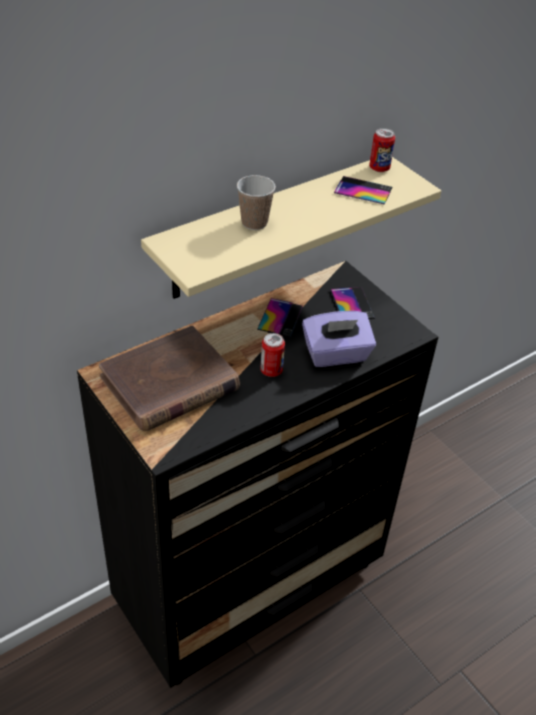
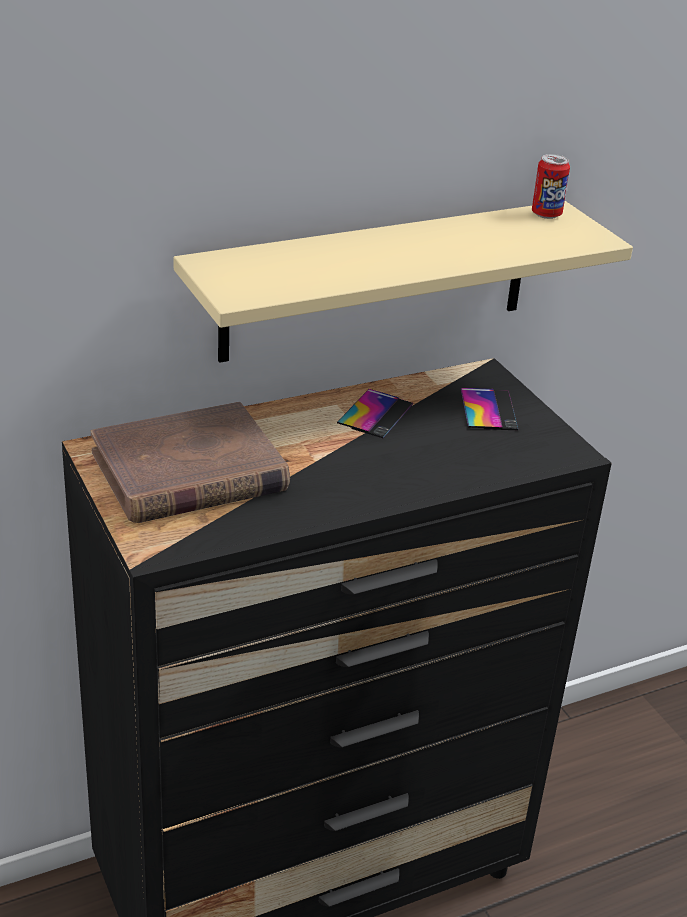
camera: 10 degrees right, 10 degrees down
(254, 223) = (341, 254): cup -> none
(271, 370) = (343, 474): can -> none
(336, 355) = (447, 466): purple tissue box -> none
(363, 190) = (514, 235): phone -> none

